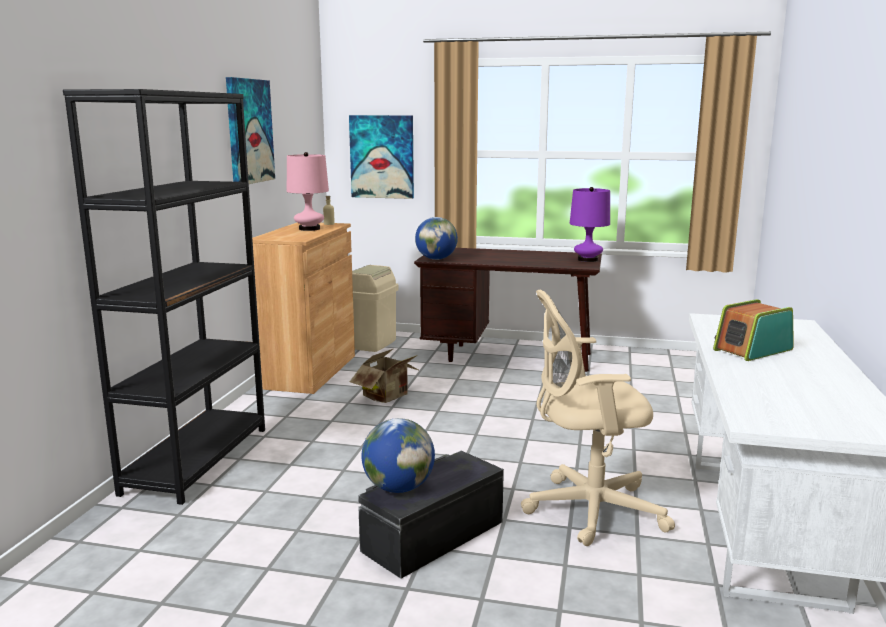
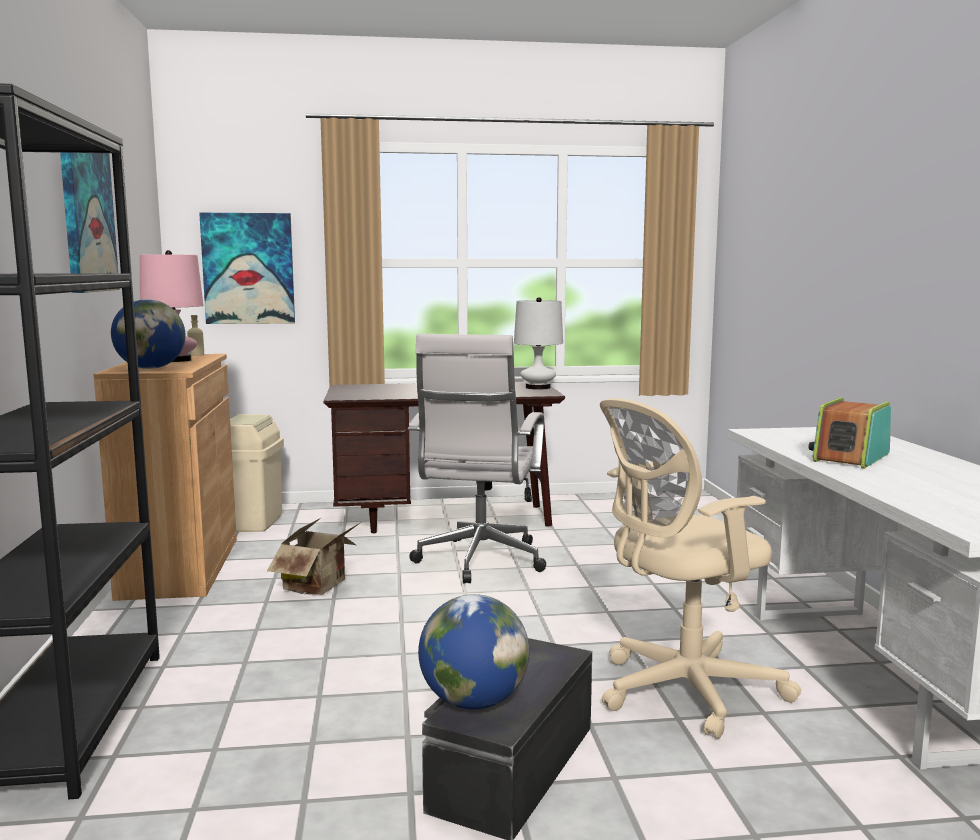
camera: 20 degrees left, 5 degrees down
(436, 259) = (350, 396): globe -> globe (151, 368)
(510, 393) = (479, 562): none -> white office chair
(587, 260) = (538, 387): purple table lamp -> white table lamp

